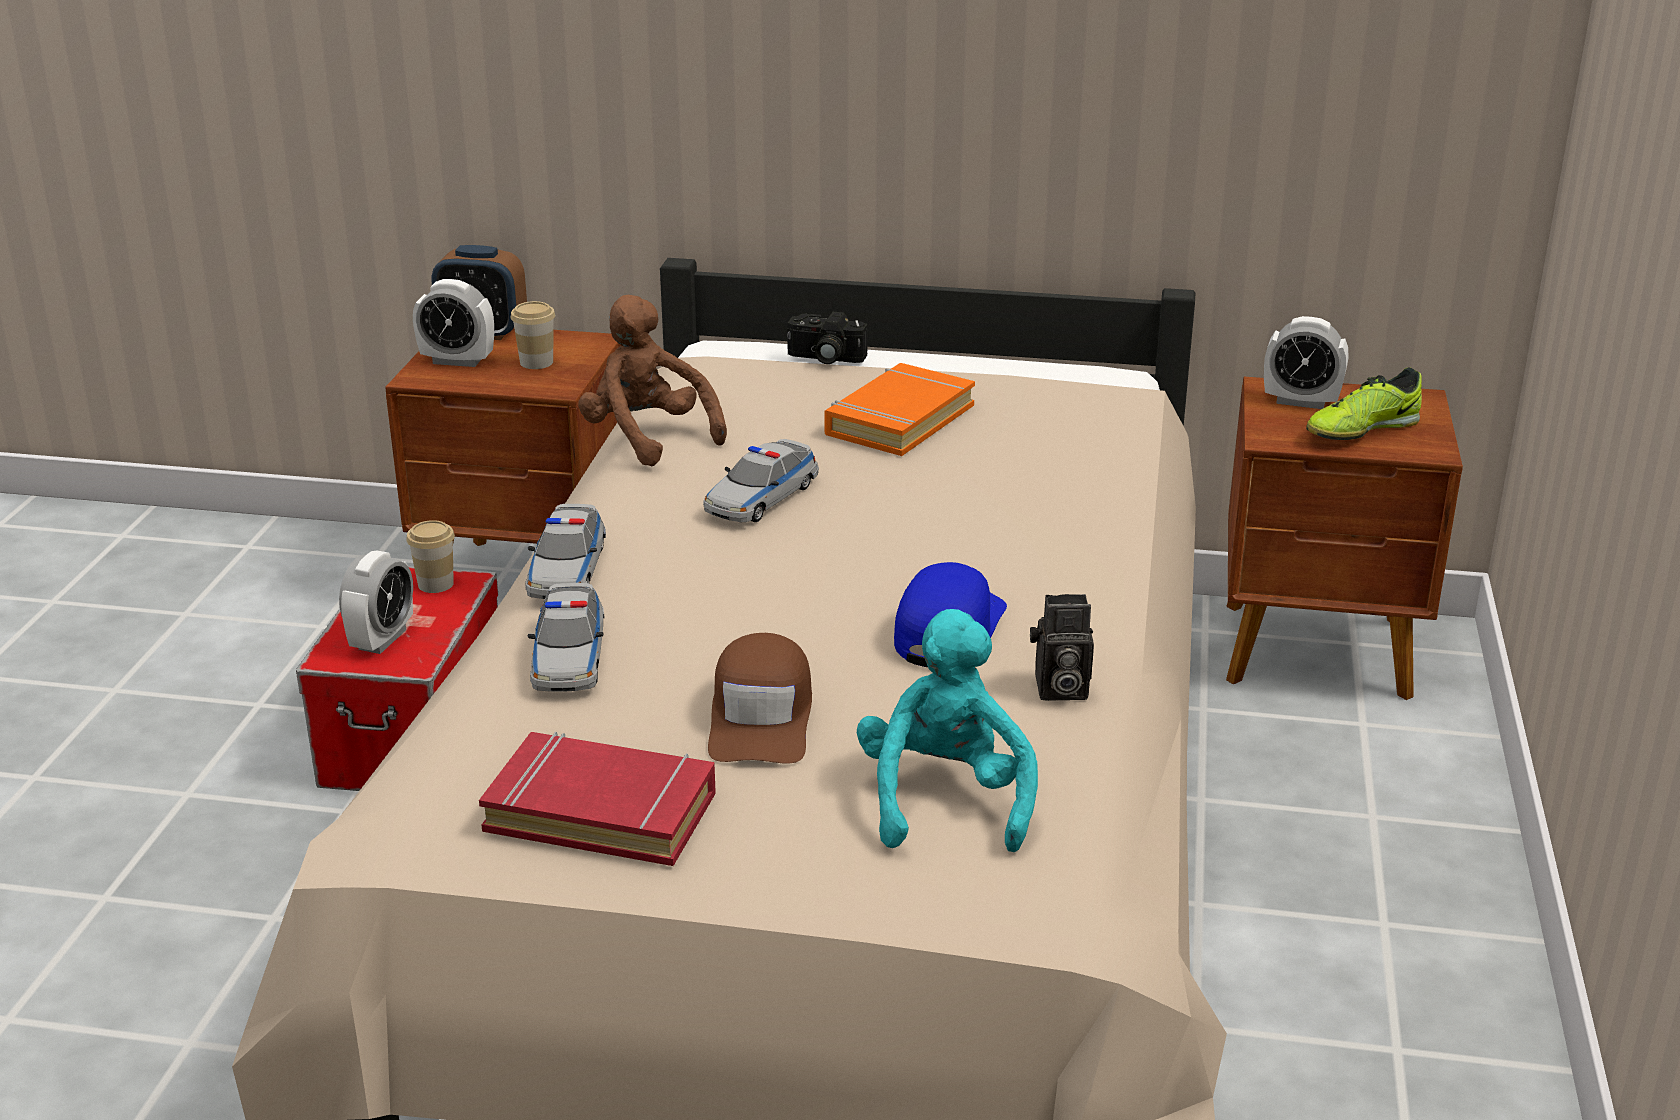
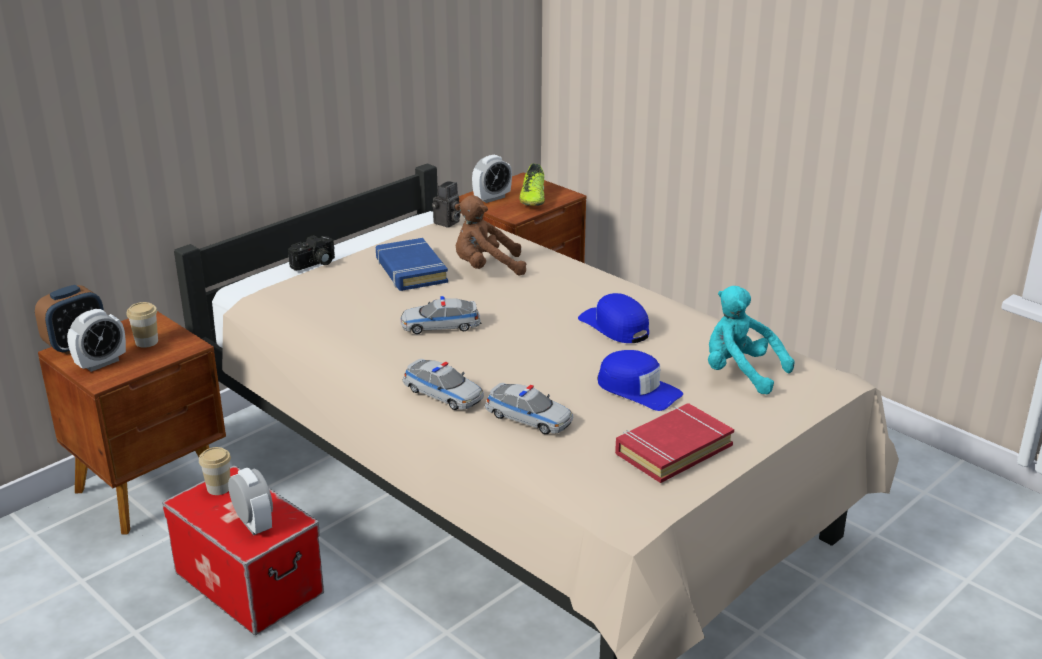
camera: 55 degrees left, 0 degrees up
(647, 438) = (331, 332): brown plush toy -> brown plush toy (486, 268)
(761, 717) = (638, 389): brown cap -> blue cap
(762, 498) = (440, 326): toy car -> toy car turned 105 degrees clockwise
(899, 420) = (410, 270): orange book -> blue book
(1058, 690) = (686, 323): camera -> camera (447, 223)

